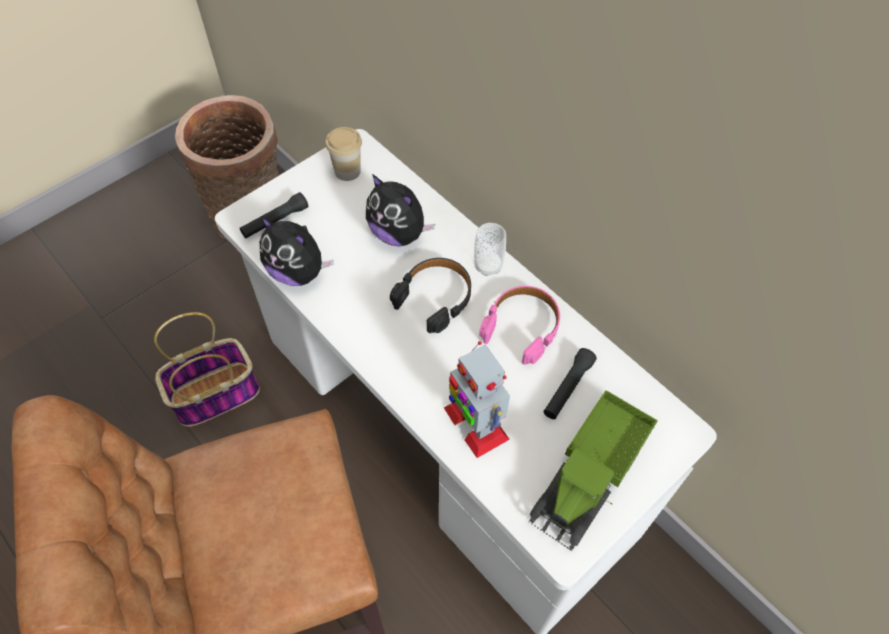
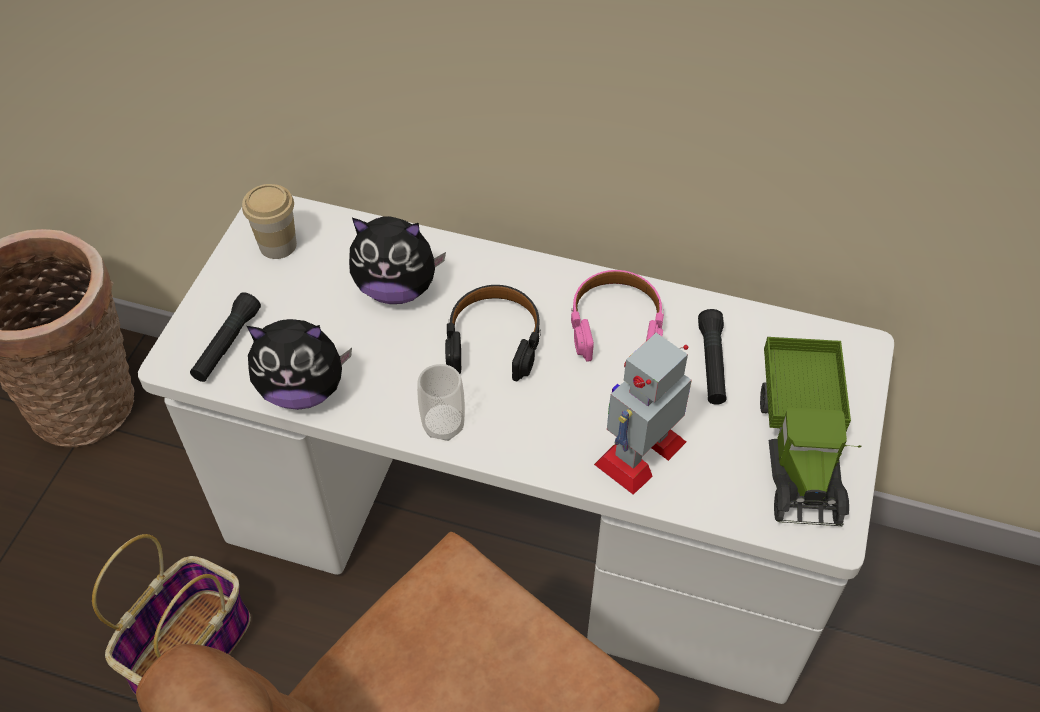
camera: 30 degrees left, 5 degrees down
(475, 423) = (640, 452): toy robot -> toy robot turned 105 degrees clockwise
(488, 265) = (529, 276): cup -> cup (443, 425)

